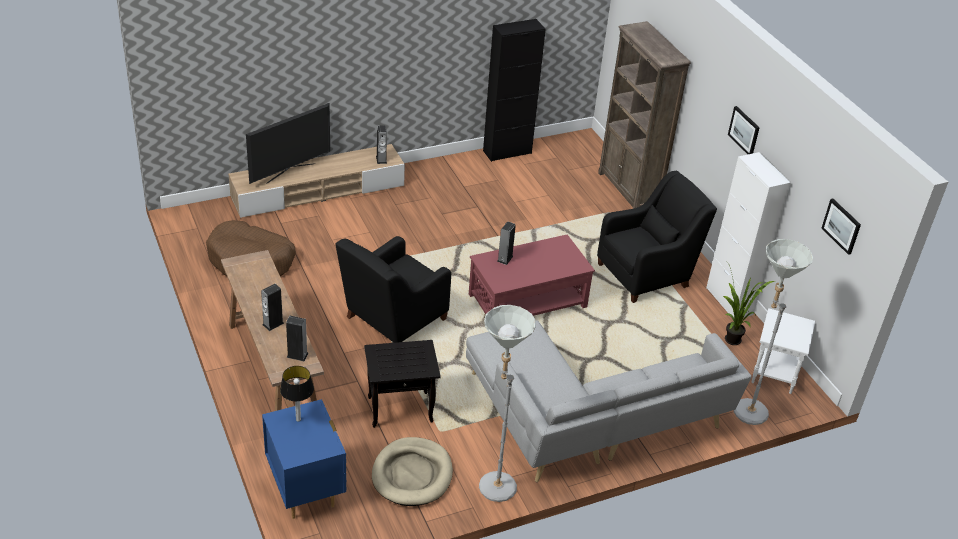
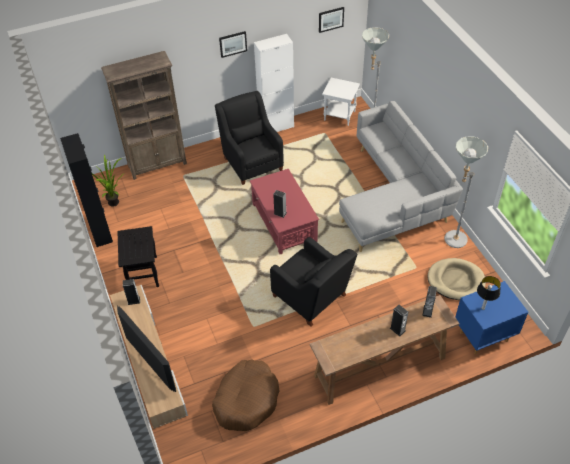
camera: 85 degrees left, 10 degrees up
(401, 408) = (399, 289): black side table -> black side table (143, 273)
(732, 343) = (315, 130): potted plant -> potted plant (116, 203)

